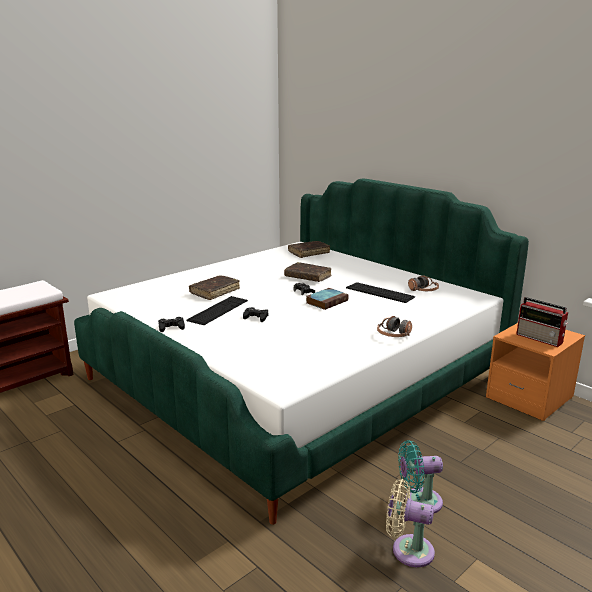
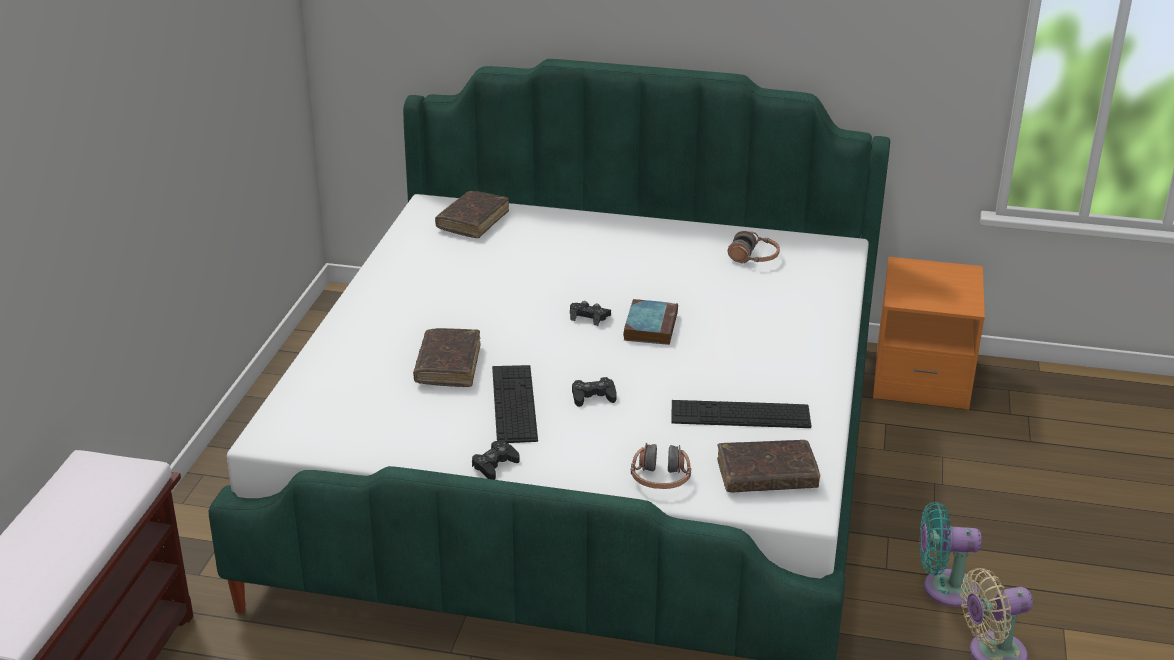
camera: 35 degrees left, 10 degrees up
(307, 277) = (550, 281): brown book -> brown book (766, 476)
(379, 292) = (699, 281): keyboard -> keyboard (740, 414)
(394, 335) = (819, 361): headphones -> headphones (660, 479)
(419, 501) = (943, 588): turquoise fan -> turquoise fan turned 45 degrees clockwise
(540, 339) = (942, 291): radio -> none

